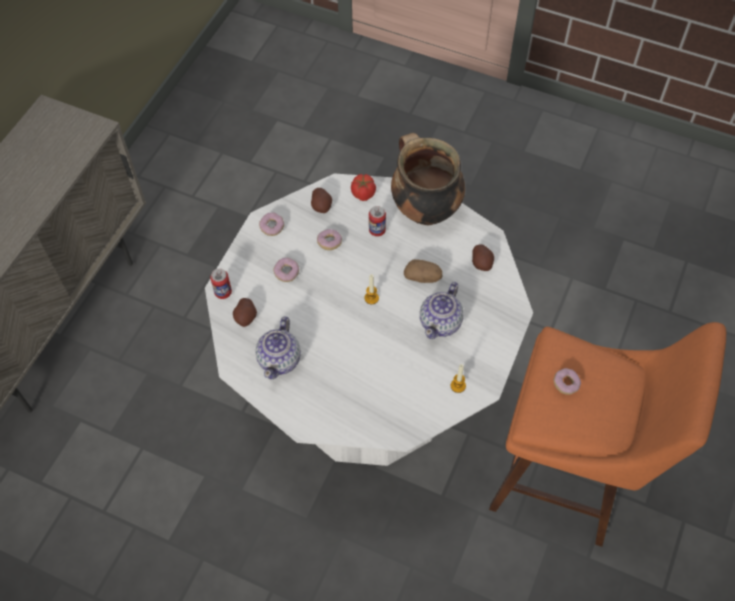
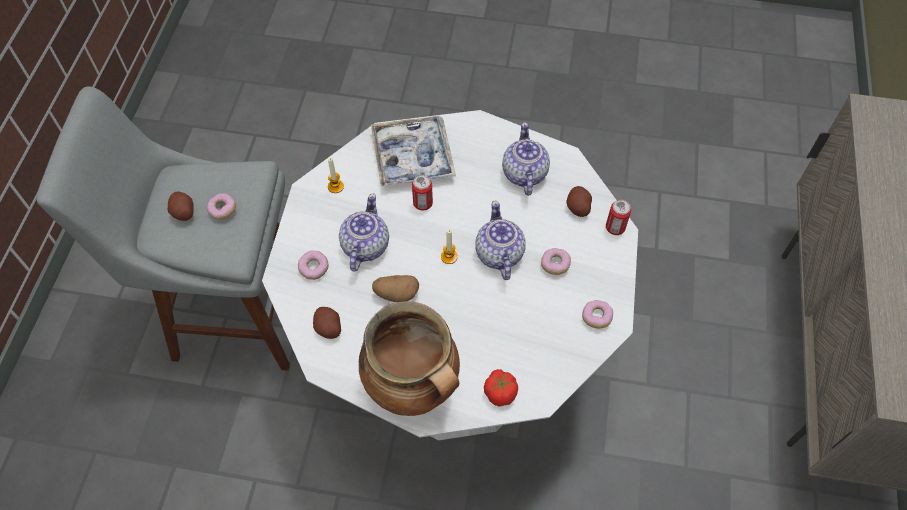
camera: 165 degrees right, 0 degrees up
(321, 206) = (547, 361): potato -> potato (183, 212)
(329, 243) = (519, 313): donut -> donut (314, 268)
(329, 291) = (499, 254): none -> teapot
(377, 230) = (466, 342): can -> can (423, 203)
(378, 401) = (413, 157): none -> tray
(568, 479) = (231, 312): orange stool -> grey stool

